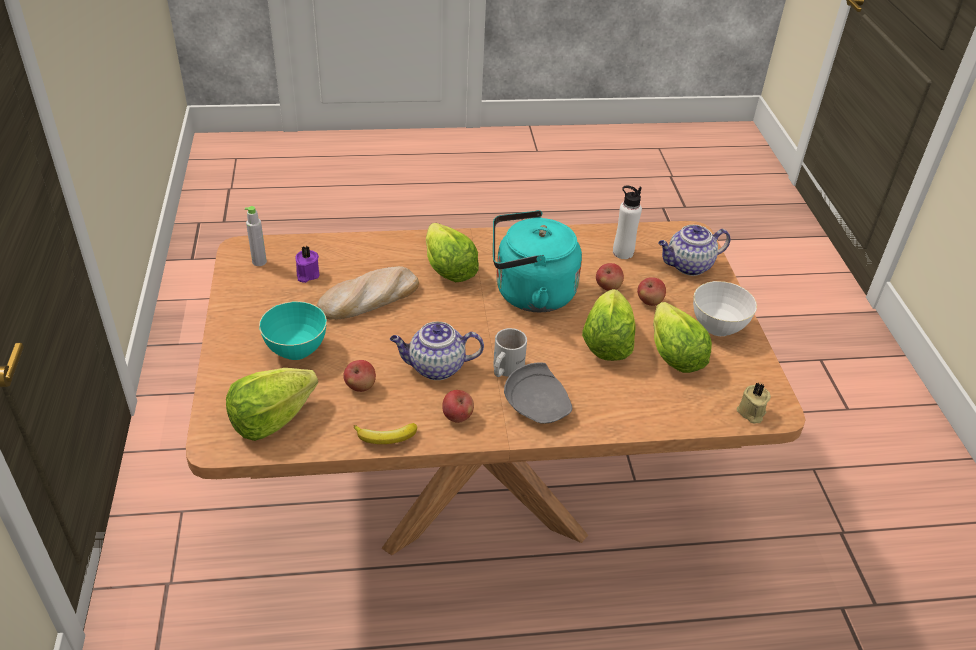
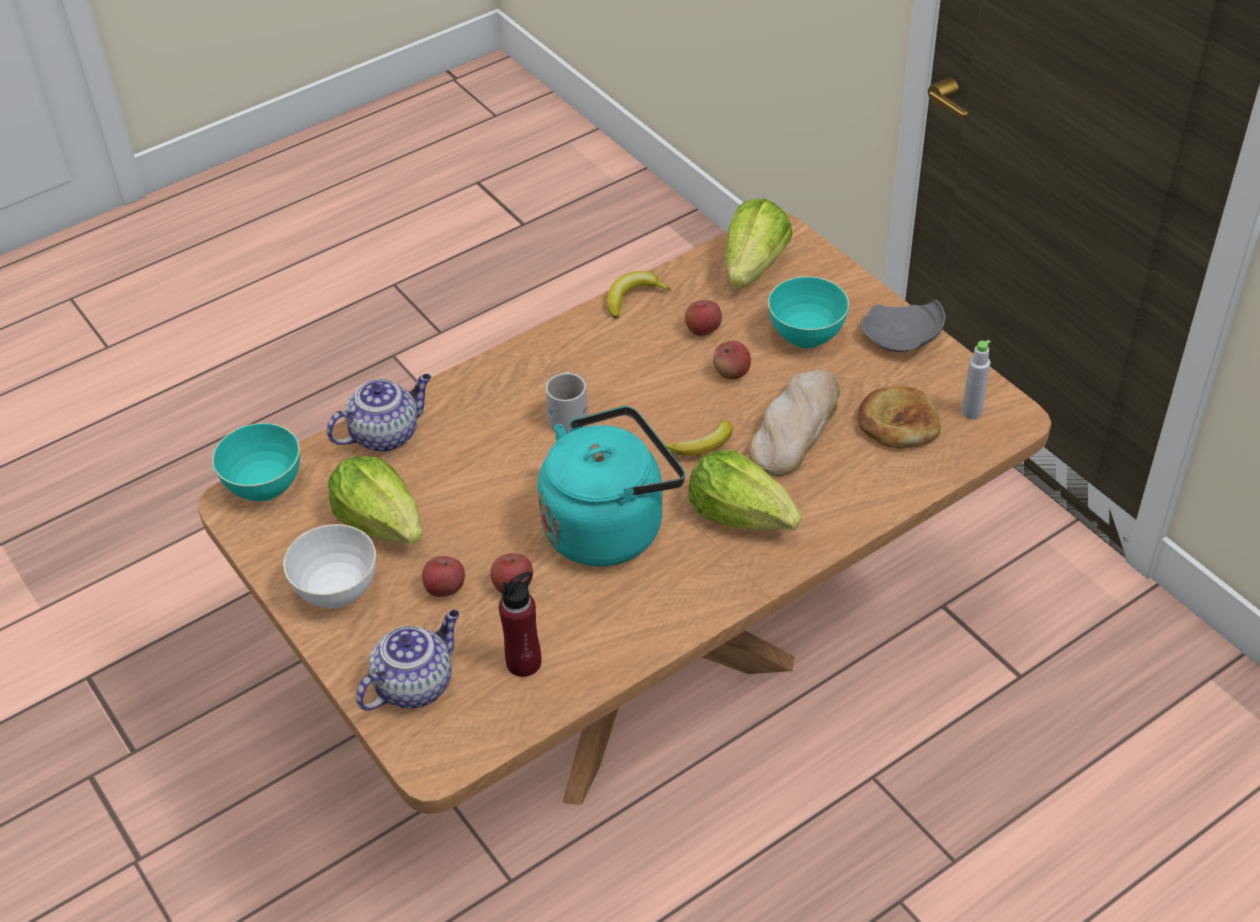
camera: 155 degrees right, 5 degrees up
(307, 274) = (898, 422): purple candle -> bread
(435, 367) = (645, 382): teapot -> teapot (386, 434)
(436, 312) = (702, 446): none -> banana
(457, 416) = (581, 345): apple -> apple (731, 373)
(538, 405) = (507, 392): grey plate -> grey plate (902, 339)
(607, 342) = (471, 500): lettuce -> none
(622, 252) = (524, 662): white bottle -> red bottle
(751, 413) = (264, 486): beige candle -> turquoise bowl

